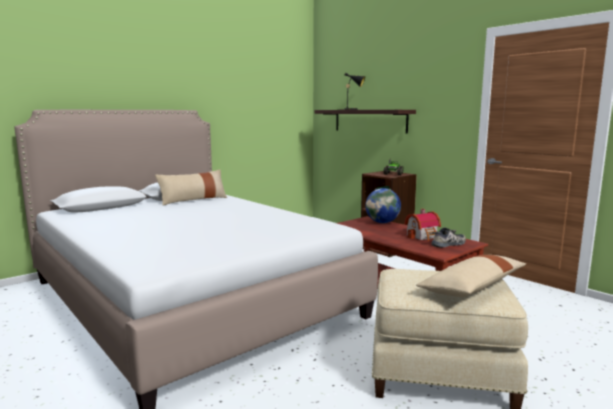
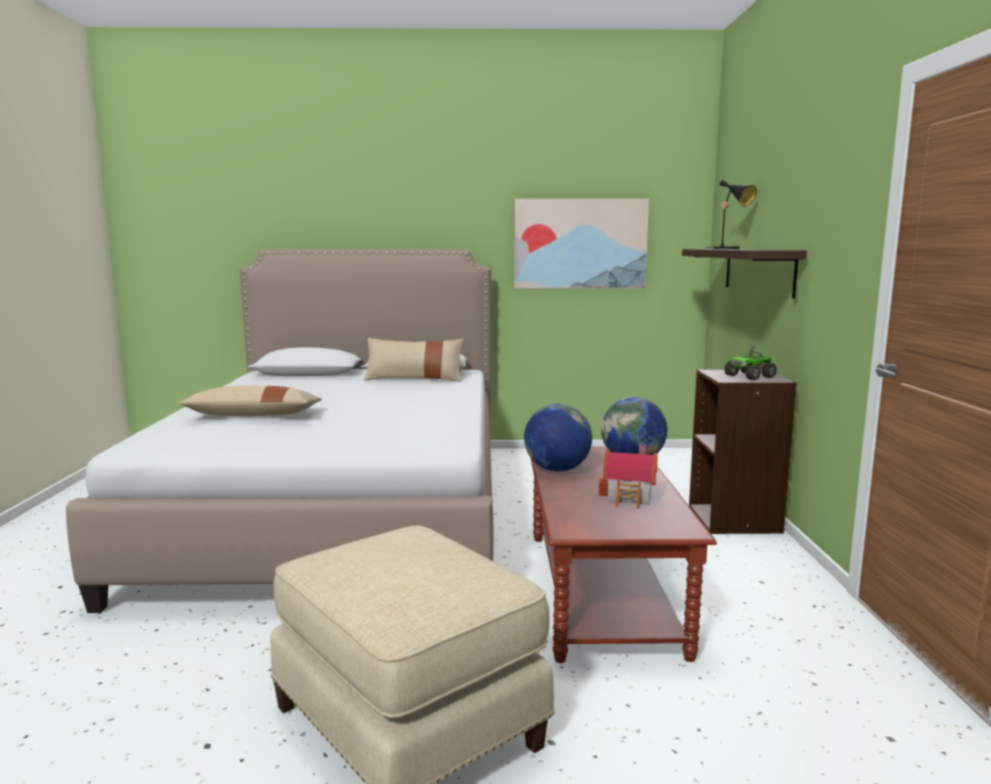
camera: 40 degrees right, 0 degrees up
(253, 106) = (580, 244): none -> picture
(365, 233) = (557, 470): none -> globe
(449, 244) = (635, 520): shoe -> none
(472, 287) = (424, 587): beige pillow -> beige pillow (253, 416)

